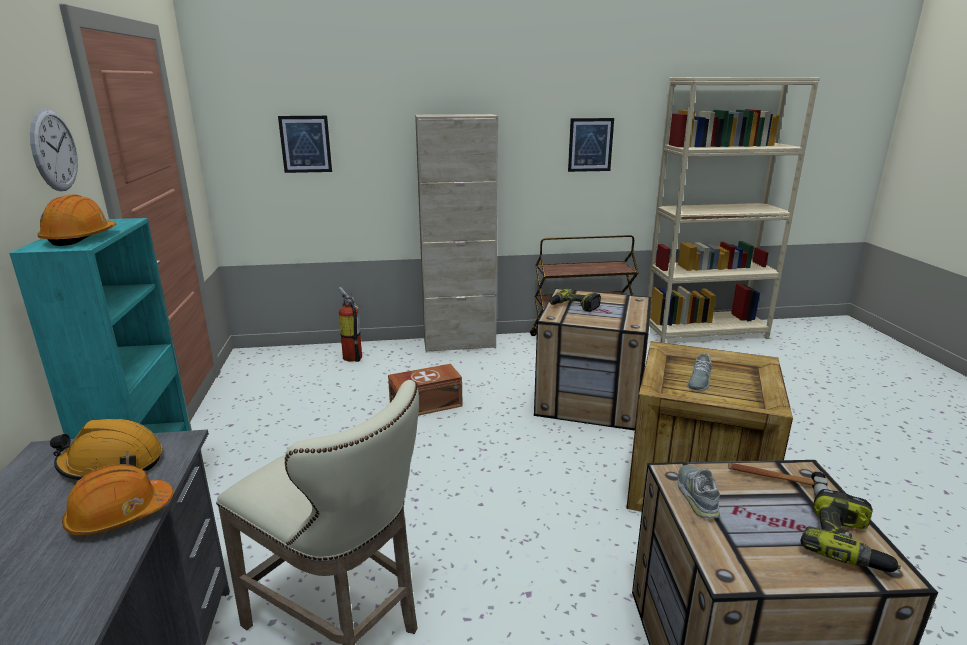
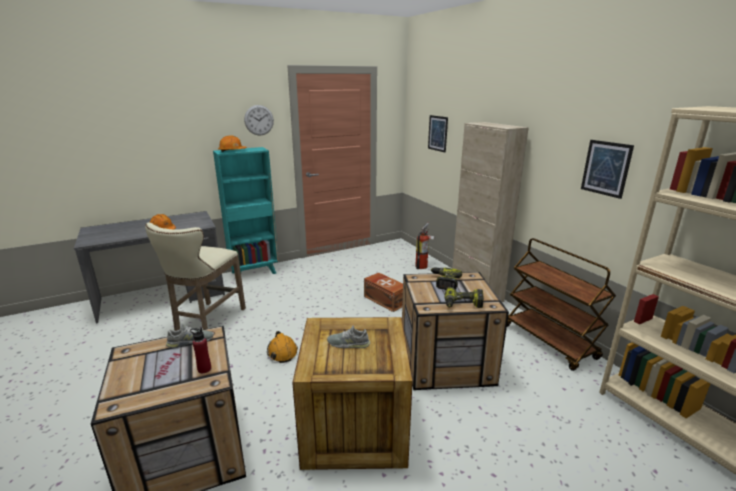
camera: 70 degrees right, 0 degrees up
(112, 464) = (192, 222): orange hard hat -> orange hard hat (282, 352)
(775, 481) = (204, 369): hammer -> red bottle
(847, 544) = (139, 392): power drill -> power drill (463, 304)

